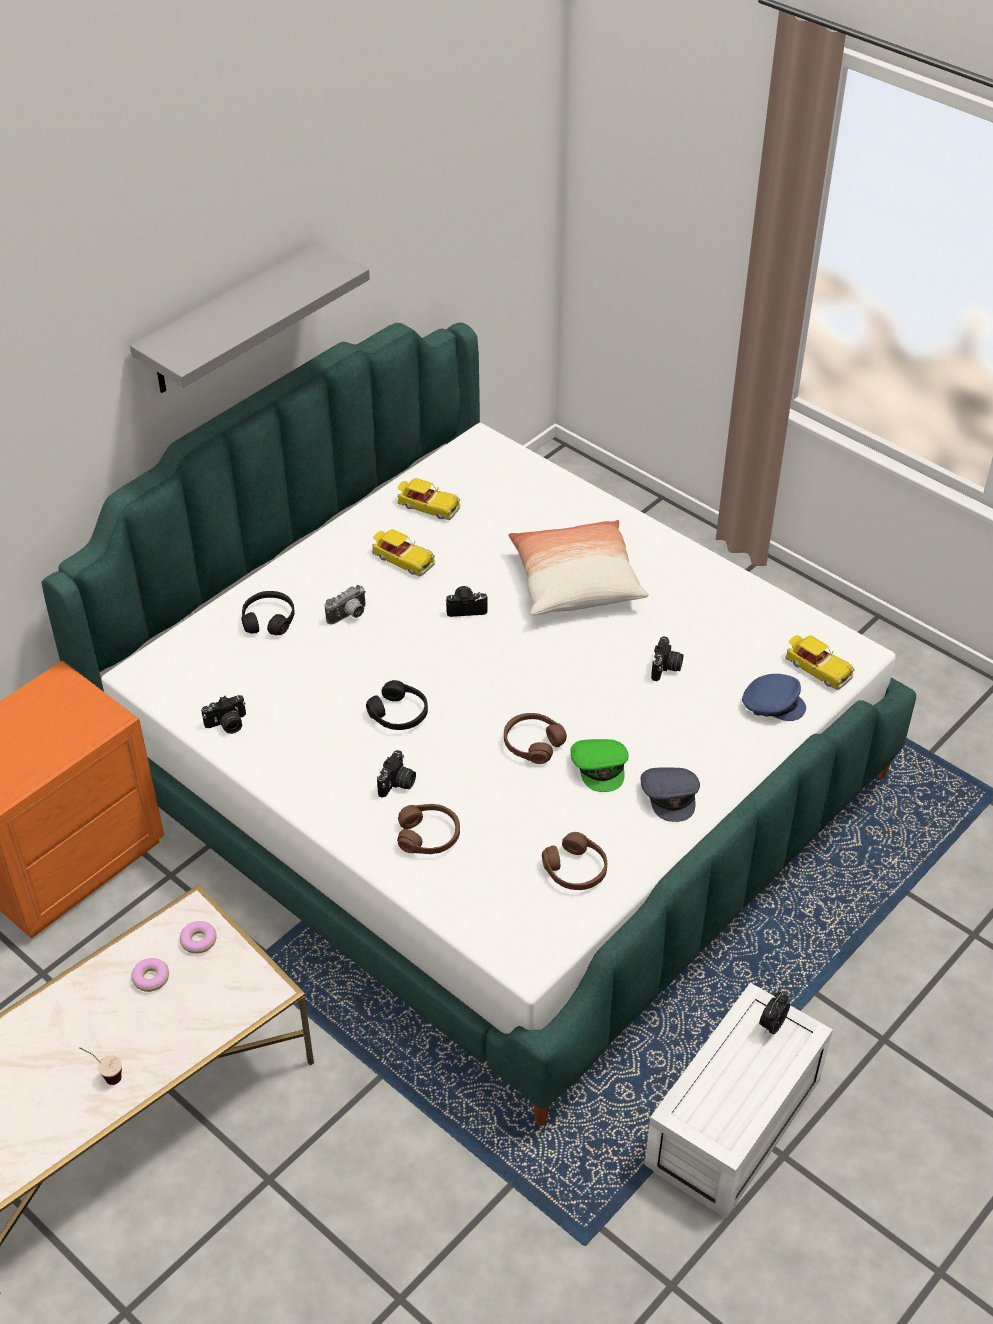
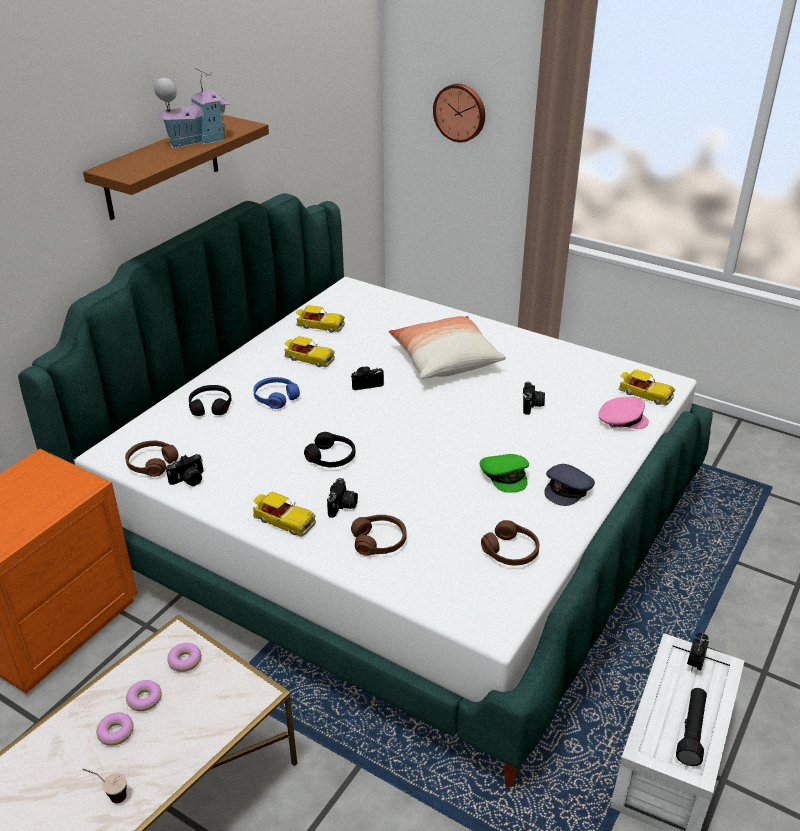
camera: 10 degrees left, 10 degrees down
(117, 1010) = (115, 732): none -> donut
(230, 320) = (162, 167): grey shelf -> brown shelf
(273, 295) = (196, 140): none -> toy house
(325, 794) = (283, 521): none -> toy car
(349, 616) = (275, 397): camera -> blue headphones
(532, 743) = (445, 465): brown headphones -> brown headphones (151, 464)
(661, 209) = (460, 112): none -> wall clock
(670, 796) = (568, 489): grey cap -> grey cap turned 60 degrees clockwise
(738, 1102) = (691, 732): none -> black flashlight
(772, 704) = (621, 420): blue cap -> pink cap

